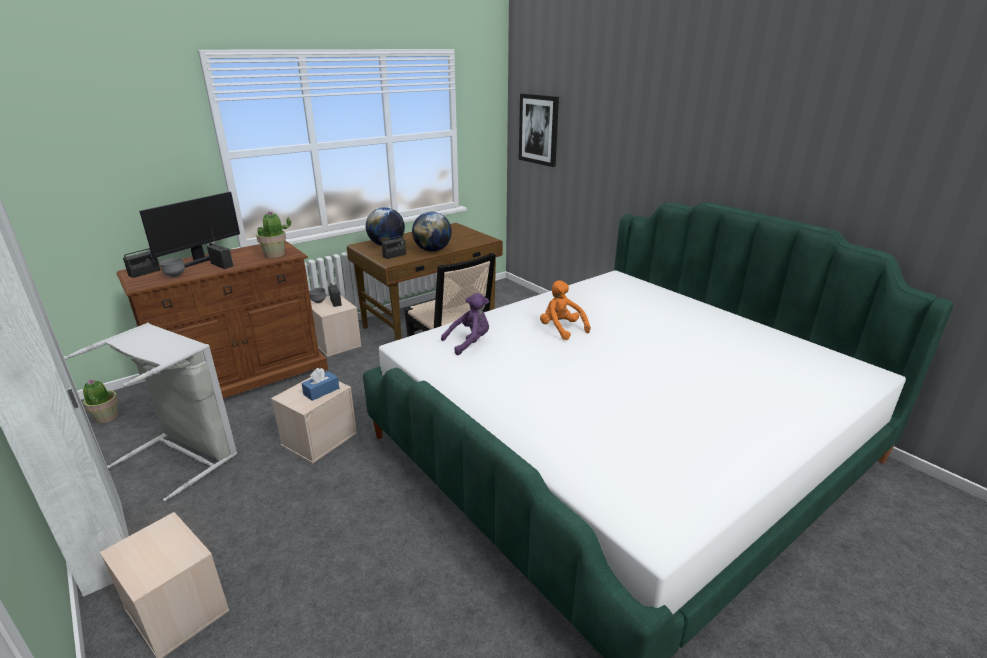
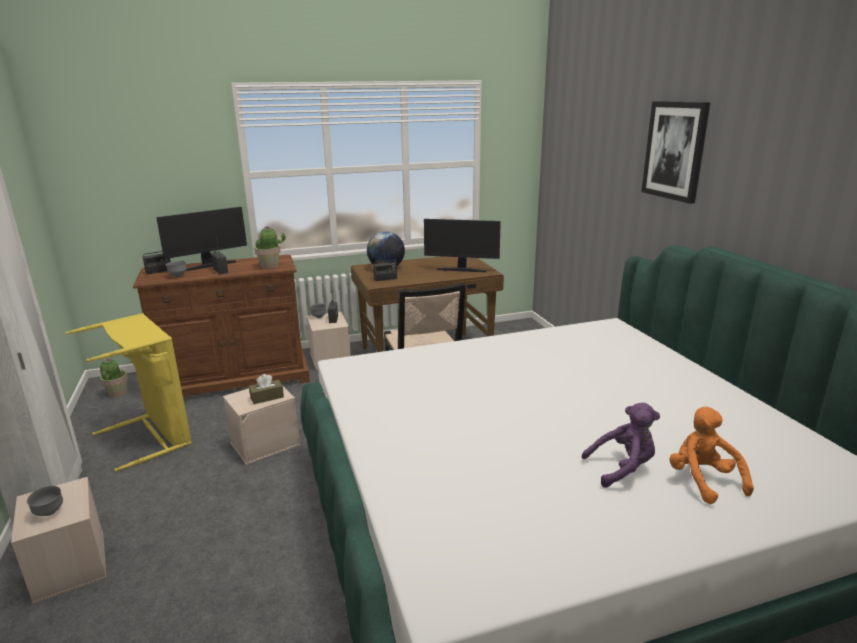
camera: 20 degrees right, 5 degrees down
(157, 560) = (49, 513): none -> grey bowl
(185, 455) = (153, 435): grey laundry basket -> yellow laundry basket
(321, 391) = (267, 397): blue tissue box -> brown tissue box
(432, 250) = (425, 277): globe -> none
(461, 239) = (461, 270): none -> monitor
(469, 342) = (403, 370): purple plush toy -> purple plush toy (622, 468)
(539, 129) = (566, 162): picture -> picture (675, 150)
(561, 329) = (507, 371): orange plush toy -> orange plush toy (703, 480)

